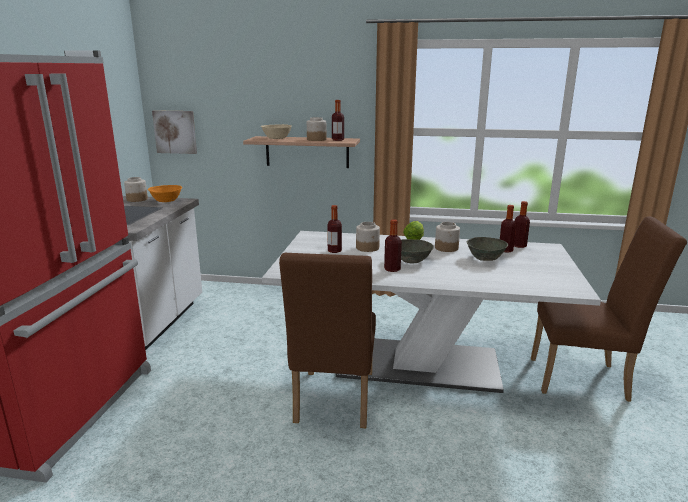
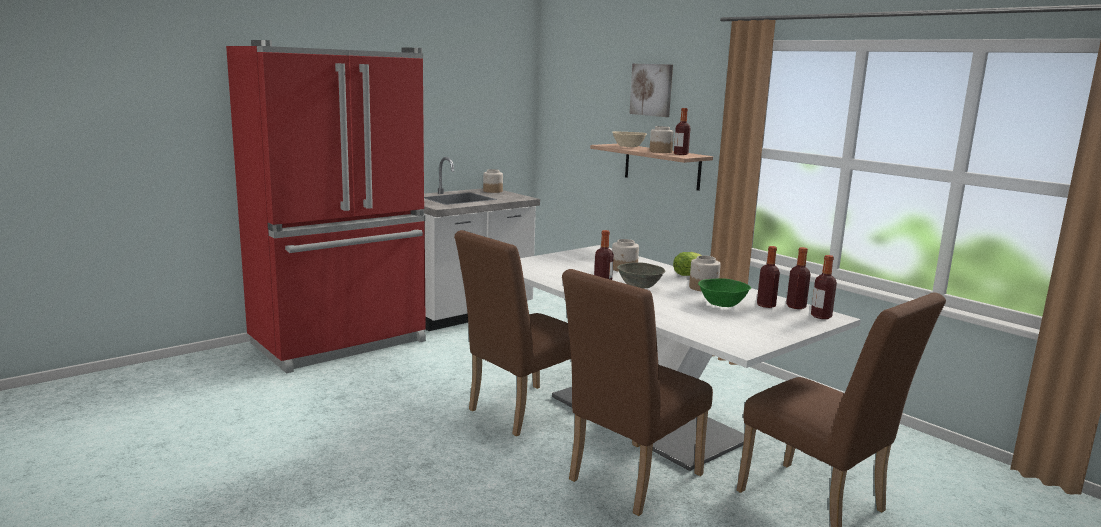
camera: 40 degrees right, 5 degrees down
(167, 200) = (512, 195): orange bowl -> none
(175, 132) = (557, 132): picture -> picture (652, 90)
(334, 251) = (588, 263): bottle -> bottle (821, 316)
(485, 257) = (722, 303): grey bowl -> green bowl
(485, 422) = (628, 480): none -> brown chair

